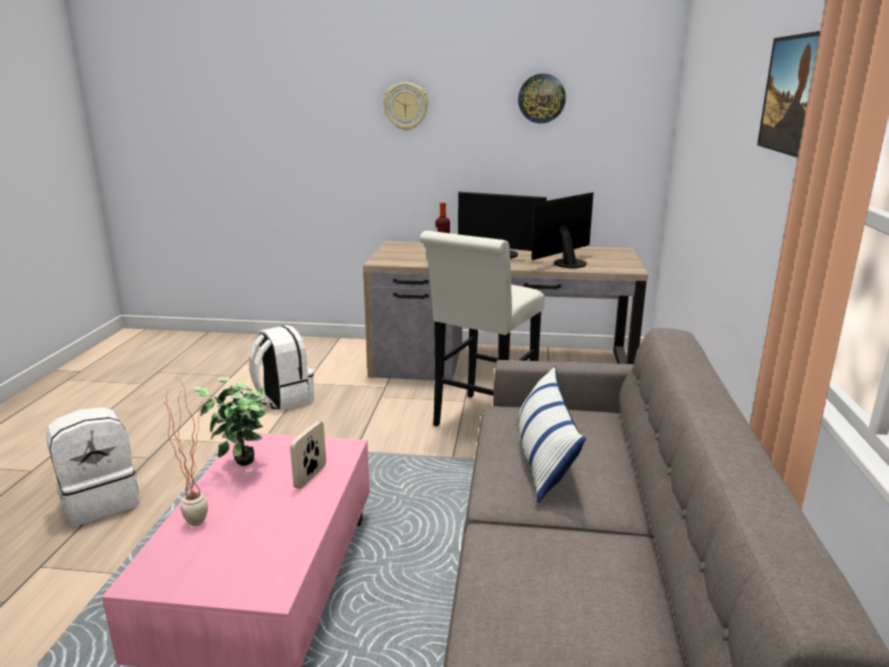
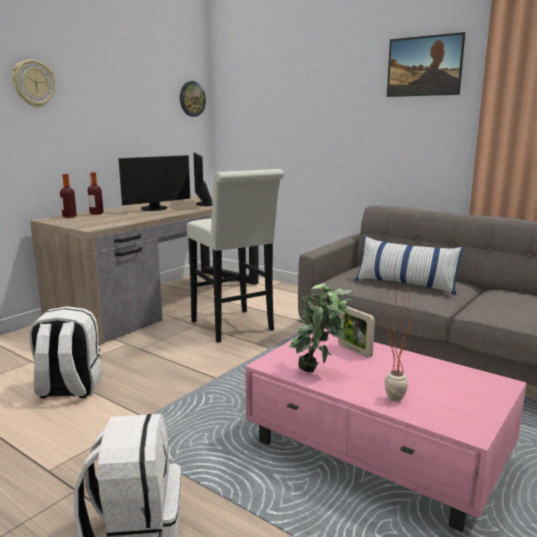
camera: 60 degrees left, 5 degrees down
(416, 245) = (69, 216): none -> bottle
(541, 98) = (138, 83): wall clock -> wall clock (192, 99)

